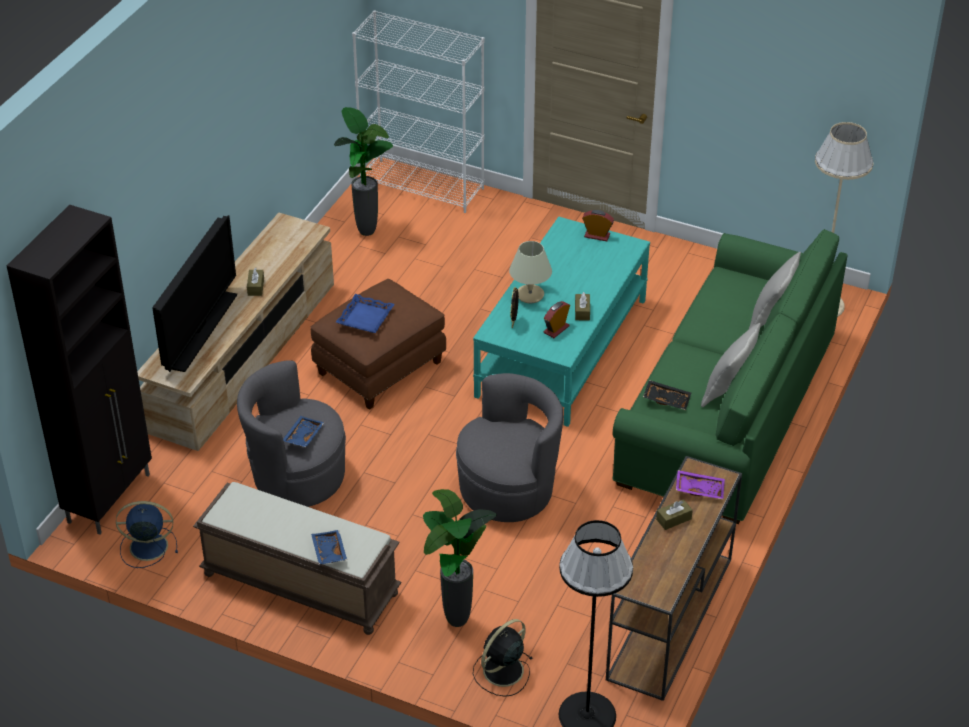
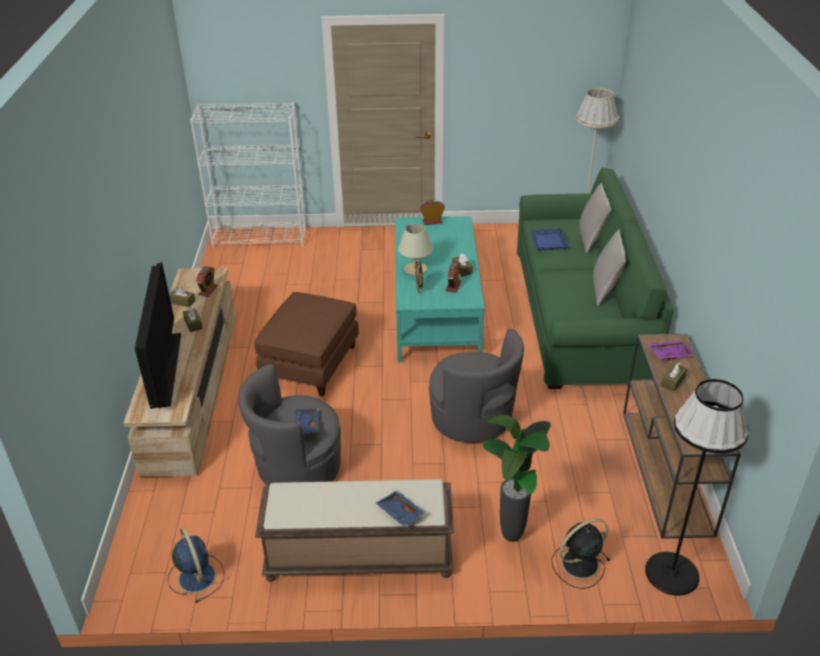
camera: 25 degrees left, 5 degrees down
(110, 497) = (136, 544): black cabinet -> none
(147, 547) = (196, 576): blue fan -> blue fan turned 90 degrees clockwise
(259, 256) = (182, 302): none -> brown tissue box
(293, 250) = (208, 290): none -> alarm clock
(365, 317) = (299, 320): blue tray -> blue tray (548, 242)
(366, 231) = (237, 277): potted plant -> none
(502, 671) = (578, 564): black fan -> black fan turned 45 degrees clockwise
(508, 490) = (473, 419): grey armchair -> grey armchair turned 105 degrees clockwise
(667, 399) = (569, 308): black tray -> none

